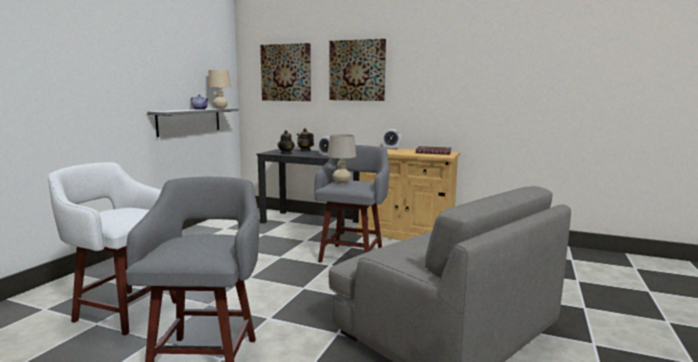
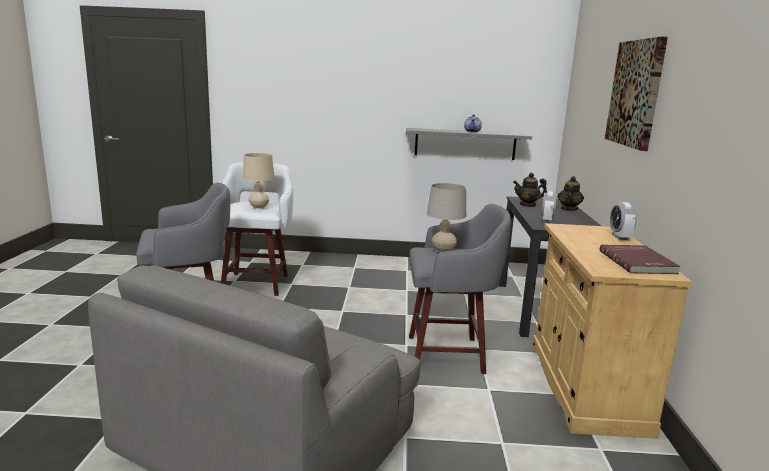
camera: 70 degrees right, 5 degrees up
(220, 108) = (506, 133): beige table lamp -> beige table lamp (259, 207)
(286, 72) = (591, 91): picture -> none

